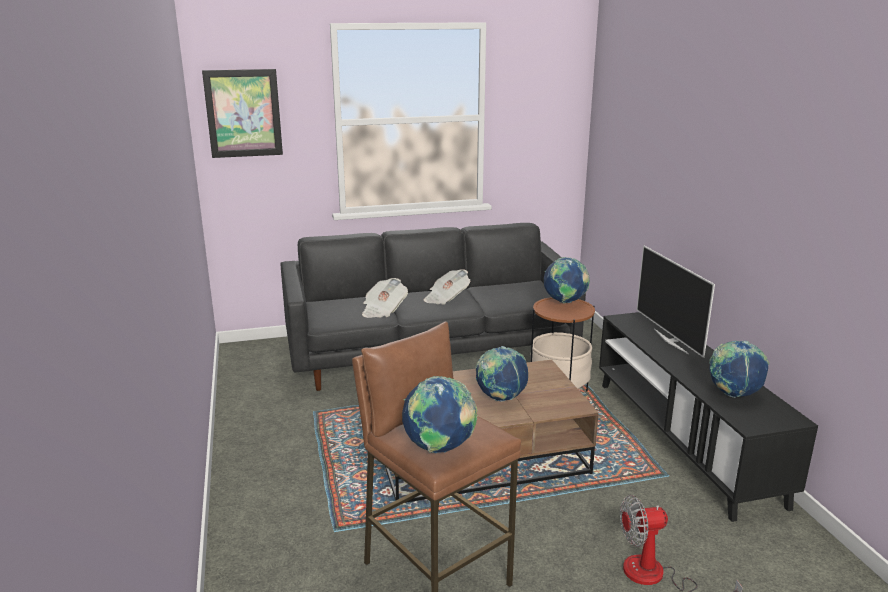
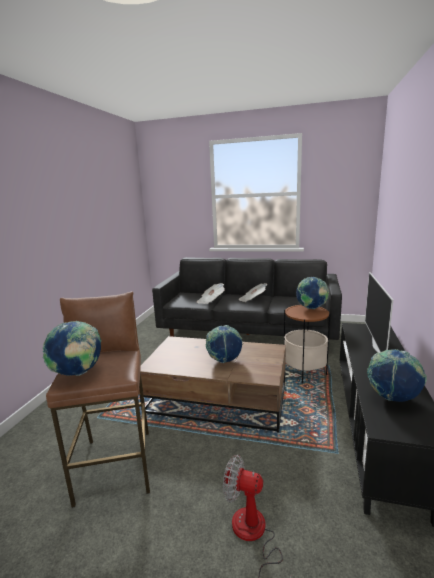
camera: 30 degrees right, 5 degrees down
(243, 113) = (166, 191): picture -> none

